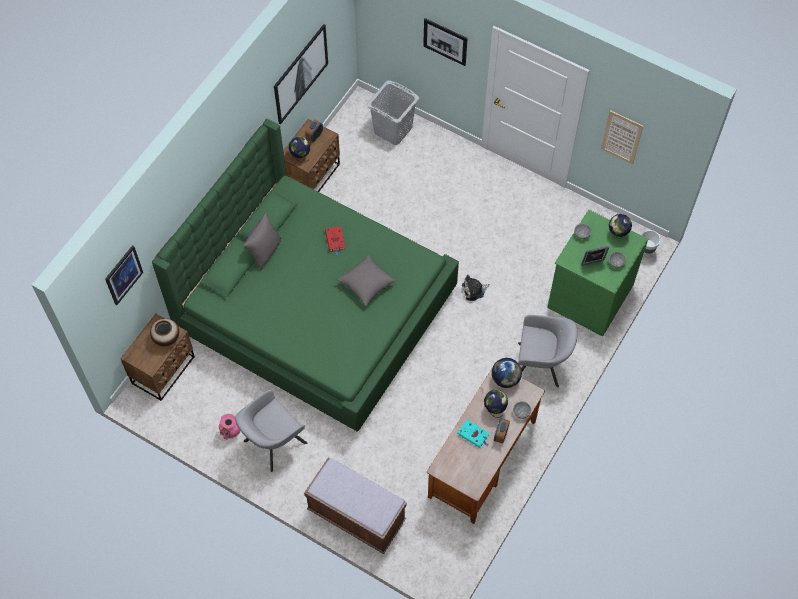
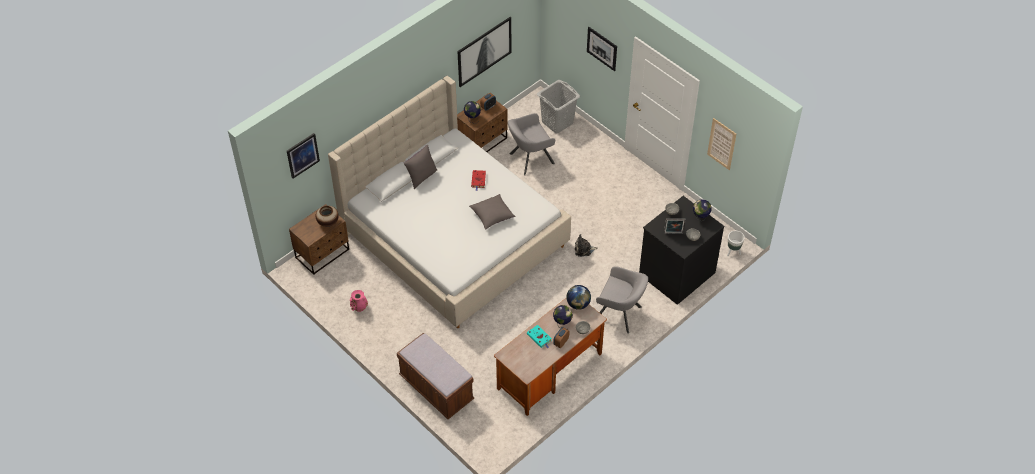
camera: 15 degrees right, 10 degrees down
(273, 444) = (388, 323): grey armchair -> grey armchair (530, 159)
(315, 309) = (453, 236): green bed -> beige bed
(589, 295) = (676, 272): green dresser -> black dresser

